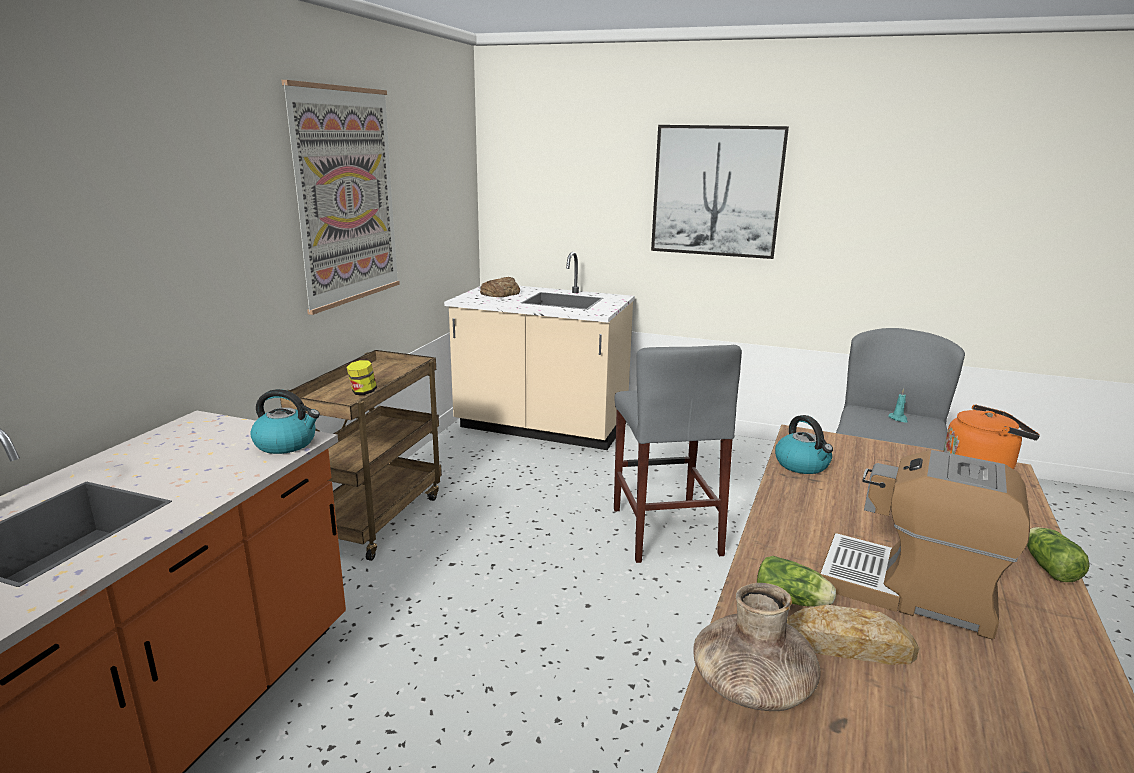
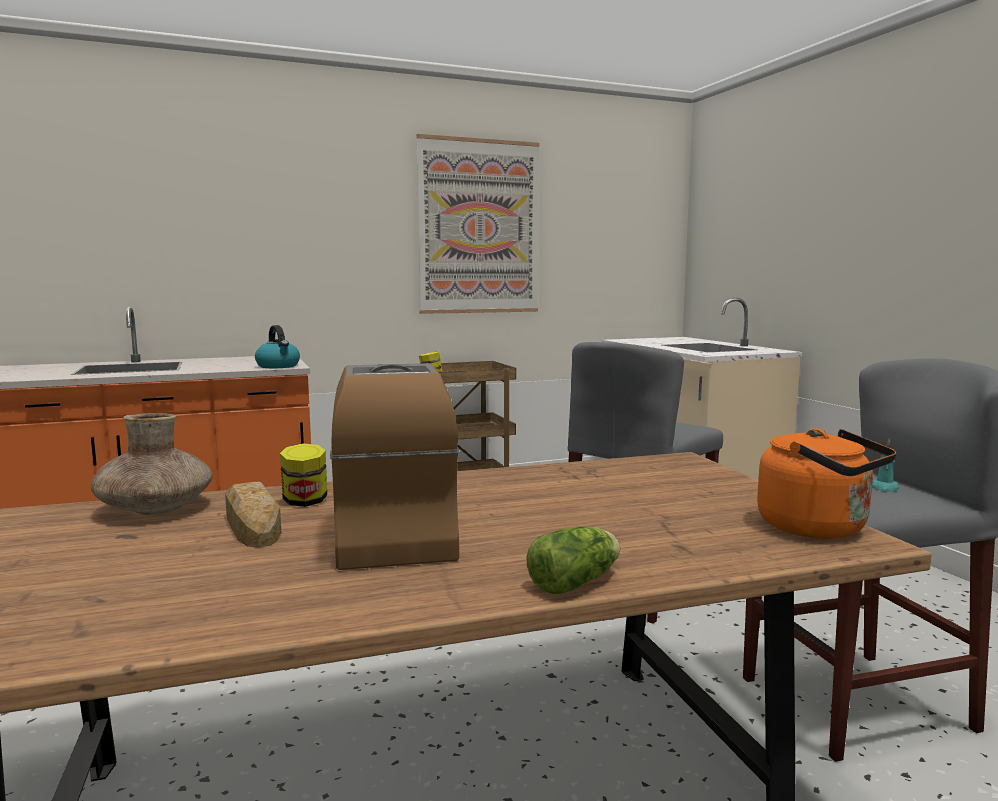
camera: 50 degrees right, 10 degrees down
(500, 293) = (668, 340): bread -> none
(716, 191) = (894, 216): picture -> none
(793, 601) = (305, 502): lettuce -> jar
(802, 465) = (602, 469): kettle -> none

